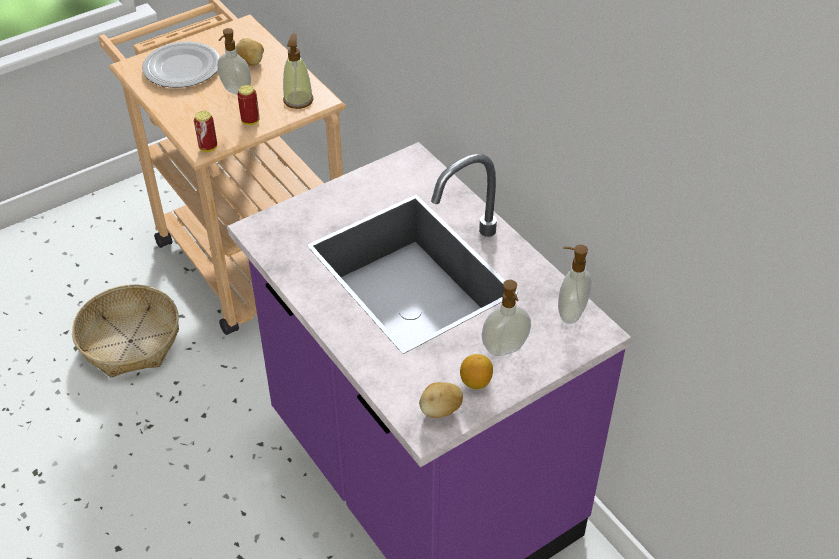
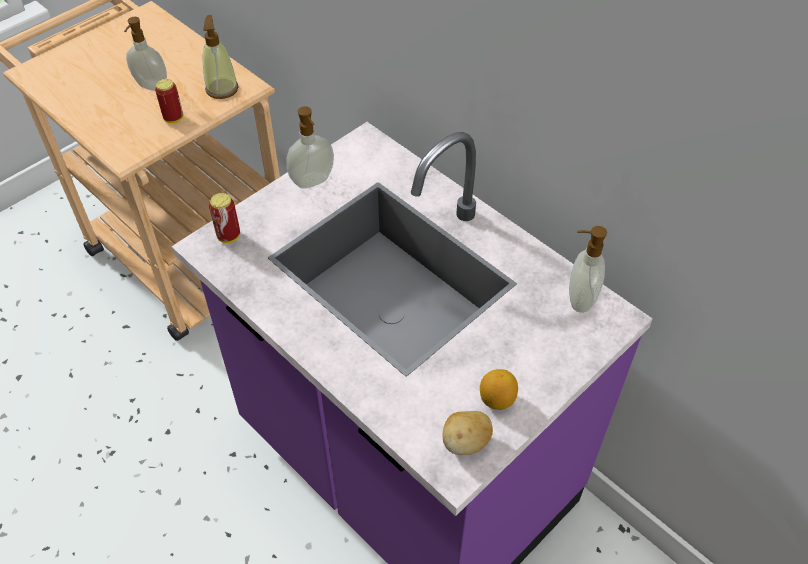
camera: 10 degrees left, 5 degrees up
(130, 341) = (76, 361): basket -> none
(183, 68) = (88, 67): plate -> none
(208, 147) = (131, 154): can -> can (229, 236)
(251, 62) = (163, 52): potato -> none
(505, 349) = (520, 354): soap dispenser -> soap dispenser (313, 182)

